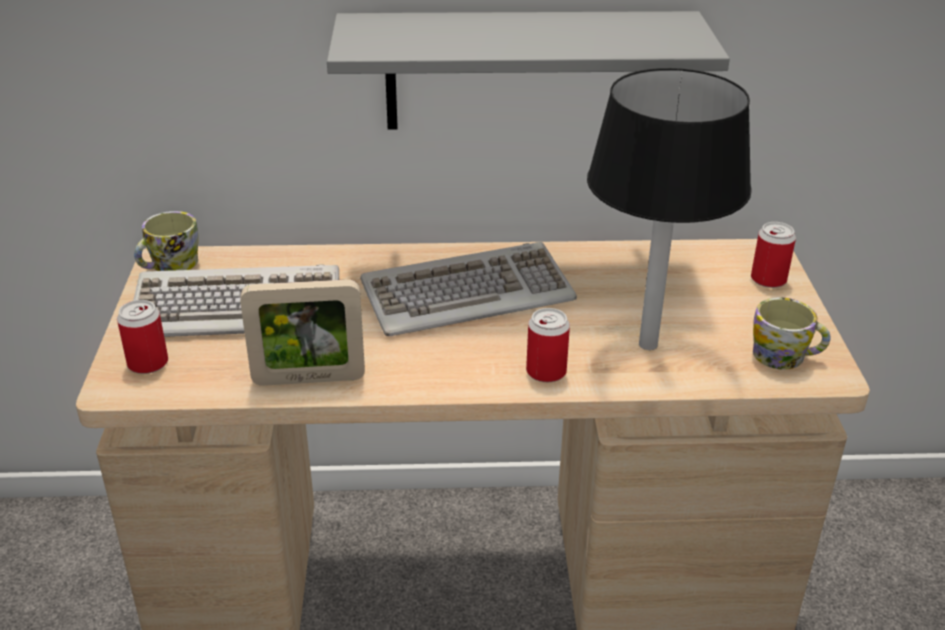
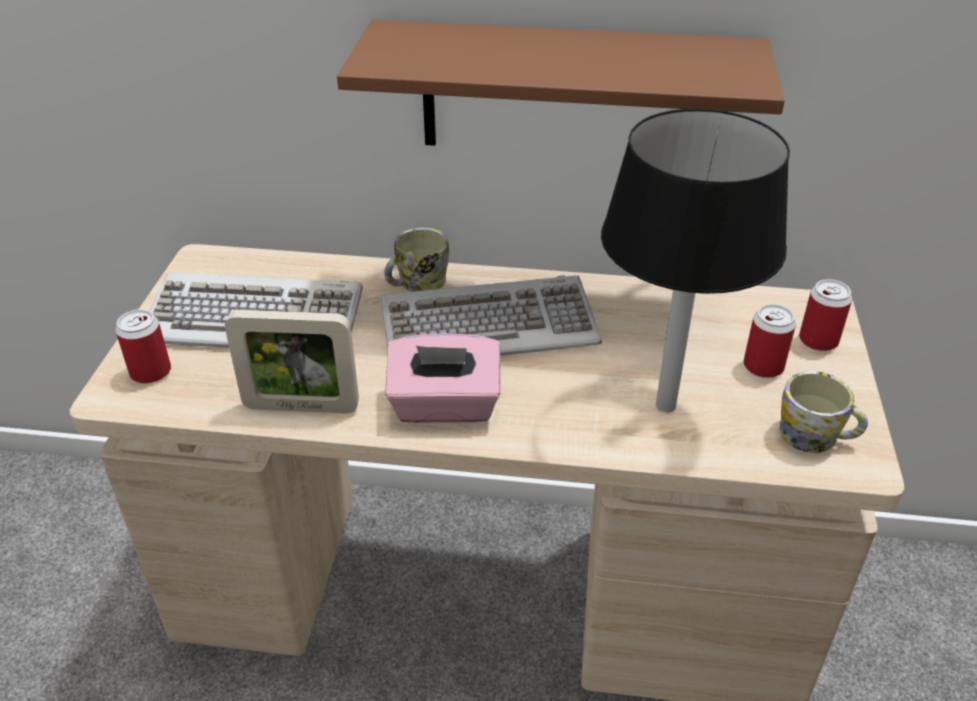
camera: 10 degrees right, 5 degrees up
(169, 266) = (203, 266): mug -> mug (416, 283)
(446, 365) = (444, 406): none -> pink tissue box
(517, 71) = (562, 92): grey shelf -> brown shelf
(546, 372) = (547, 426): can -> can (763, 366)

